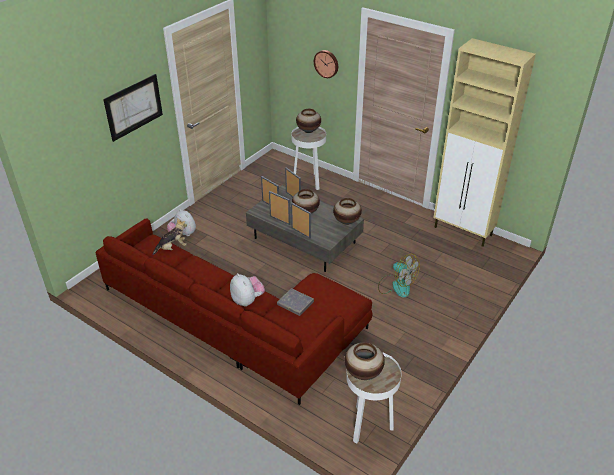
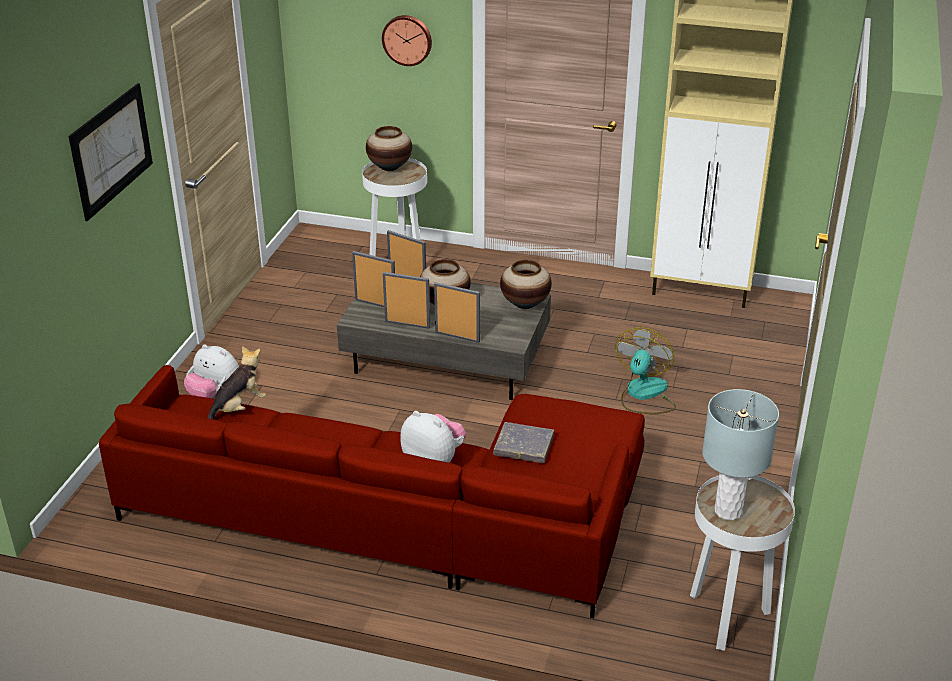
camera: 20 degrees left, 5 degrees down
(363, 373) = (728, 511): vase -> grey table lamp
(396, 285) = (644, 395): fan -> fan turned 90 degrees counterclockwise

